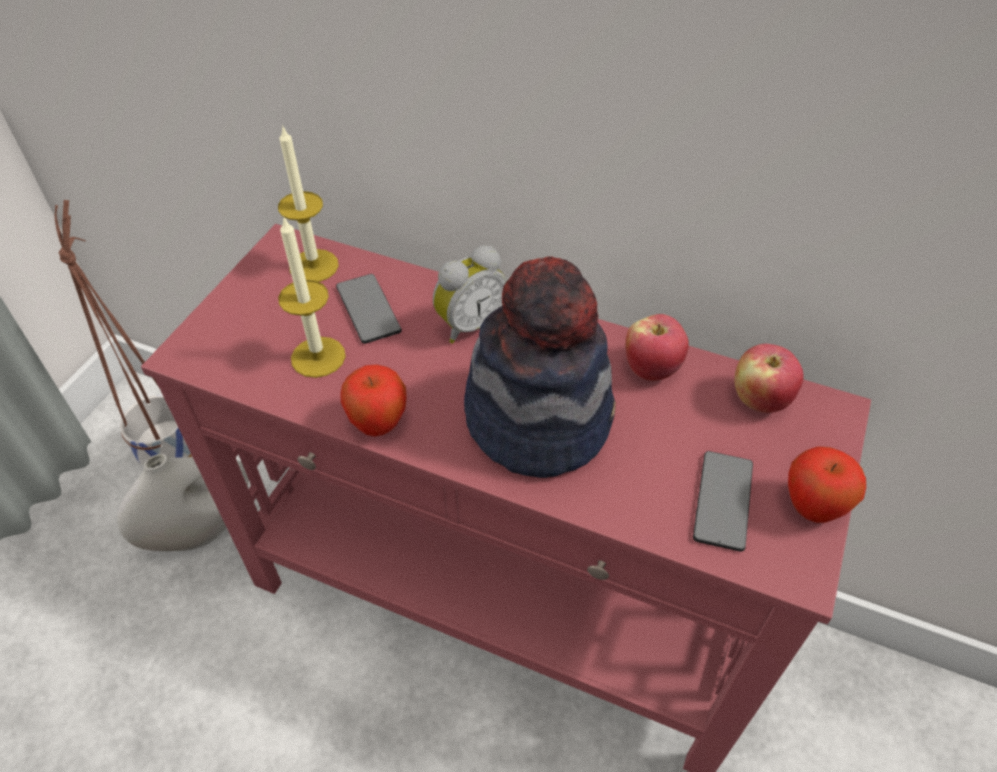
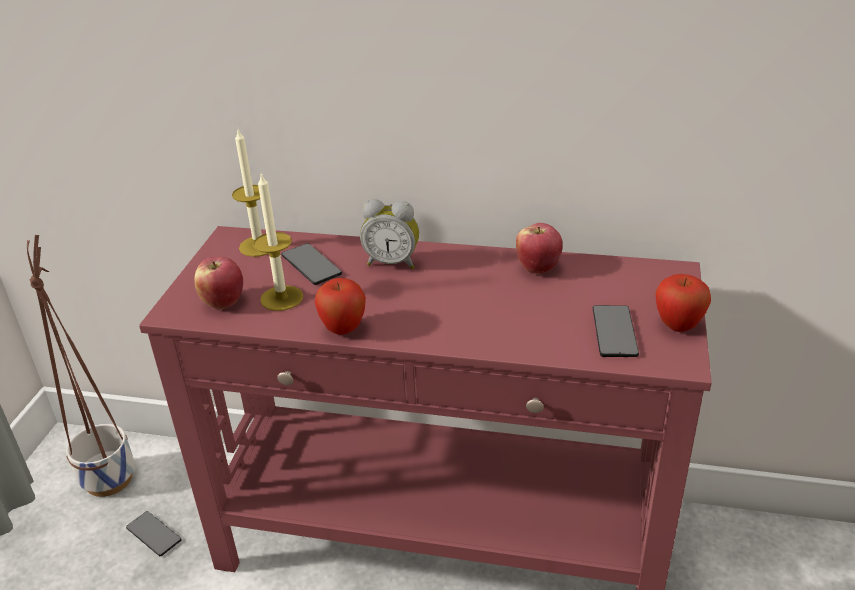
camera: 10 degrees left, 15 degrees down
(201, 529) = (154, 534): white vase -> phone
(469, 324) = (392, 262): alarm clock -> alarm clock turned 60 degrees clockwise
(538, 417) = (464, 307): hat -> none
(759, 399) = (621, 273): apple -> apple (223, 302)

